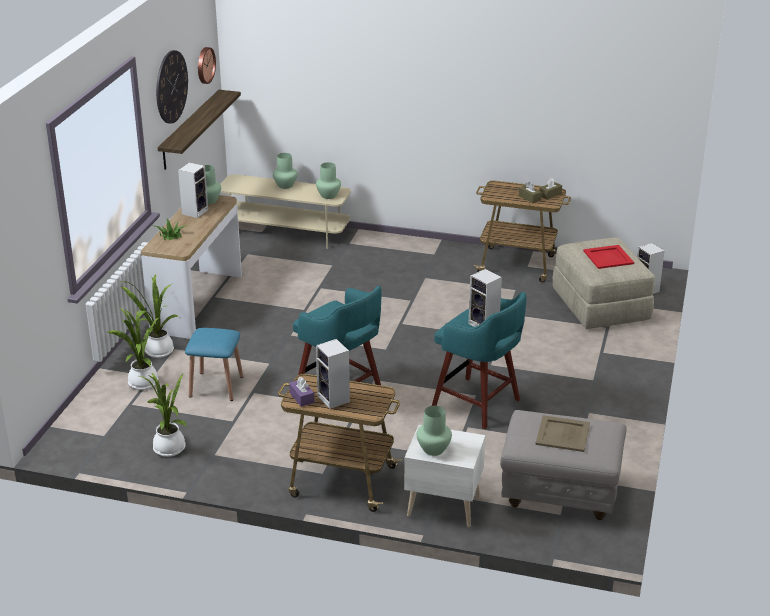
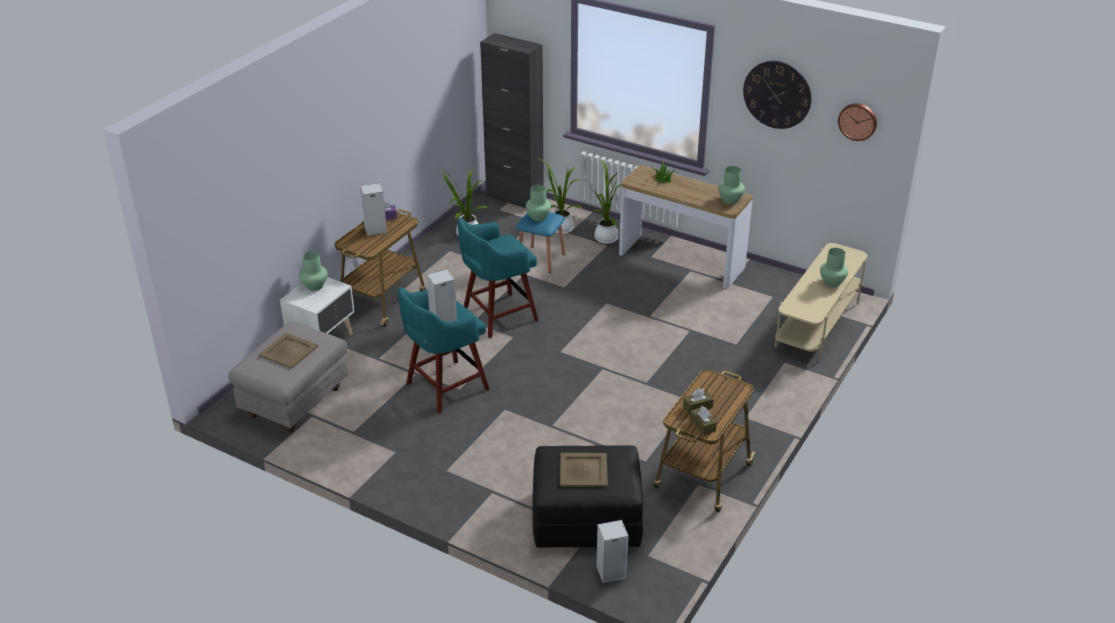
camera: 105 degrees right, 5 degrees up
(71, 428) = (514, 198): none -> black cabinet
(190, 129) = (804, 157): shelf -> none
(195, 211) = (708, 192): speaker -> none
(329, 196) = (801, 306): green vase -> green vase (538, 217)
(601, 306) = (586, 520): beige ottoman -> black ottoman
(609, 257) = (583, 470): red tray -> beige tray

